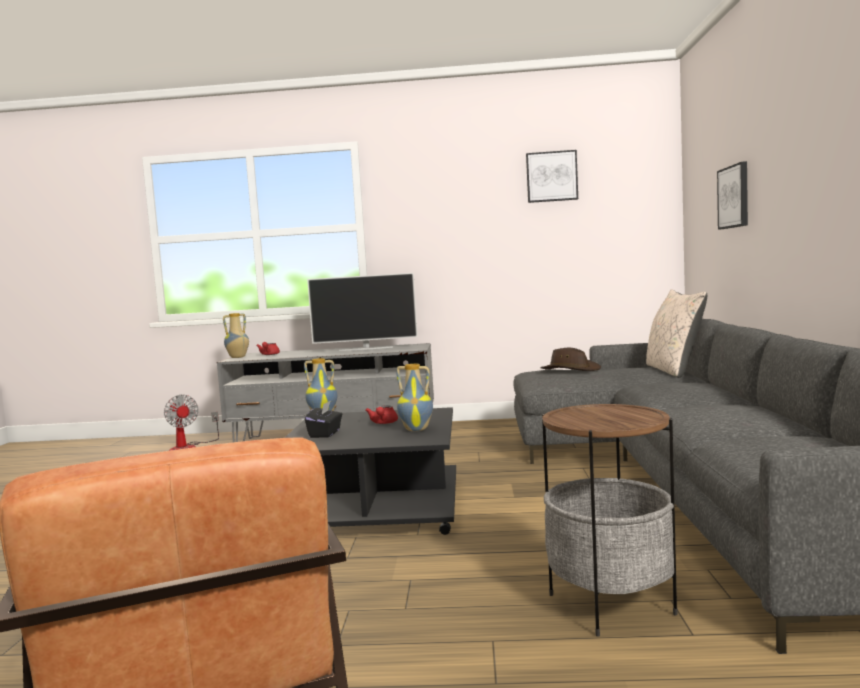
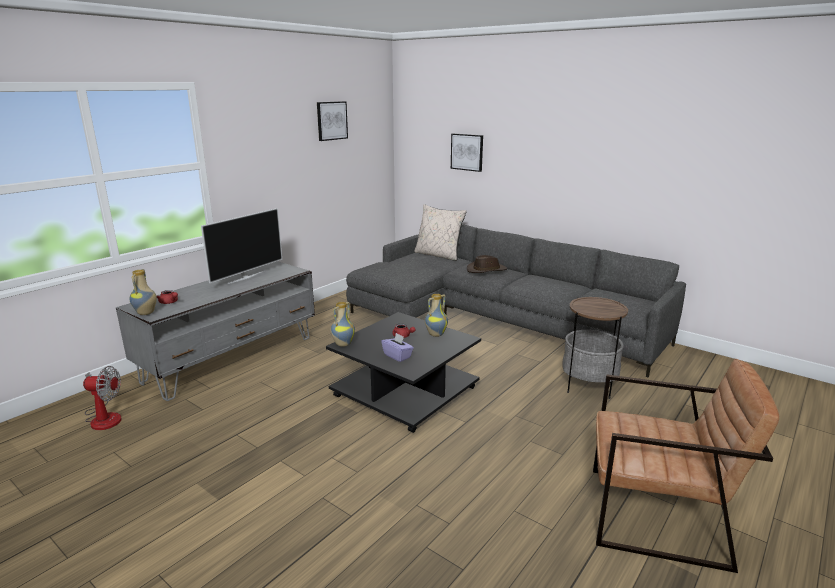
camera: 55 degrees left, 15 degrees up
(325, 434) = (397, 356): black tissue box -> purple tissue box
(570, 369) = (391, 265): brown hat -> brown hat (486, 270)

